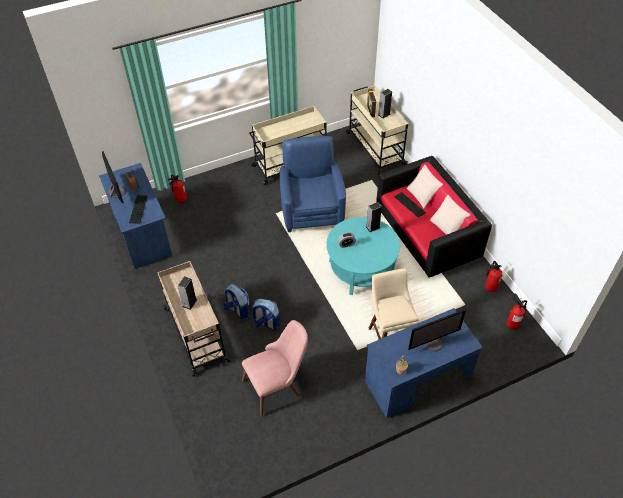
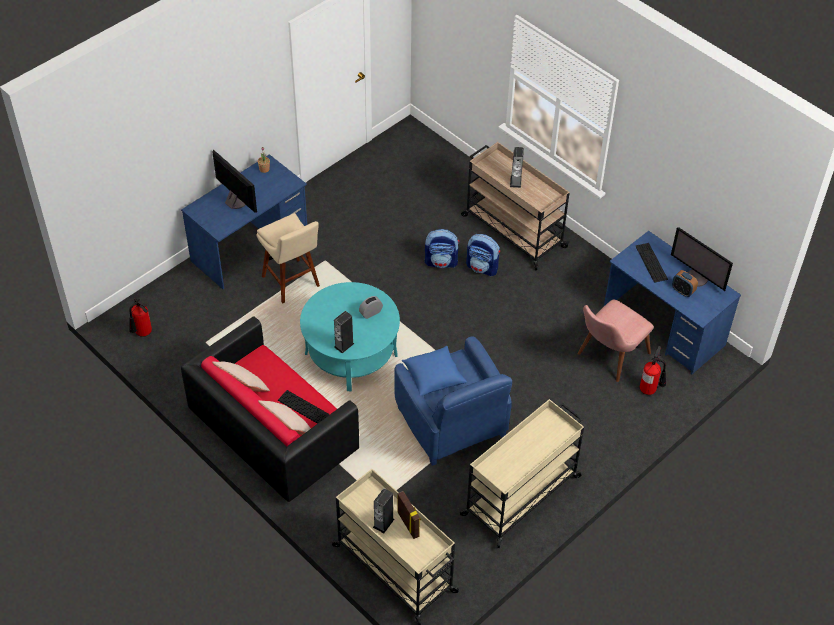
camera: 160 degrees right, 0 degrees up
(277, 385) = (399, 207): pink chair -> pink chair (607, 358)
(321, 194) = (433, 377): none -> blue pillow
(433, 342) = (236, 201): monitor -> monitor turned 90 degrees clockwise
(489, 286) = (176, 373): fire extinguisher -> none

